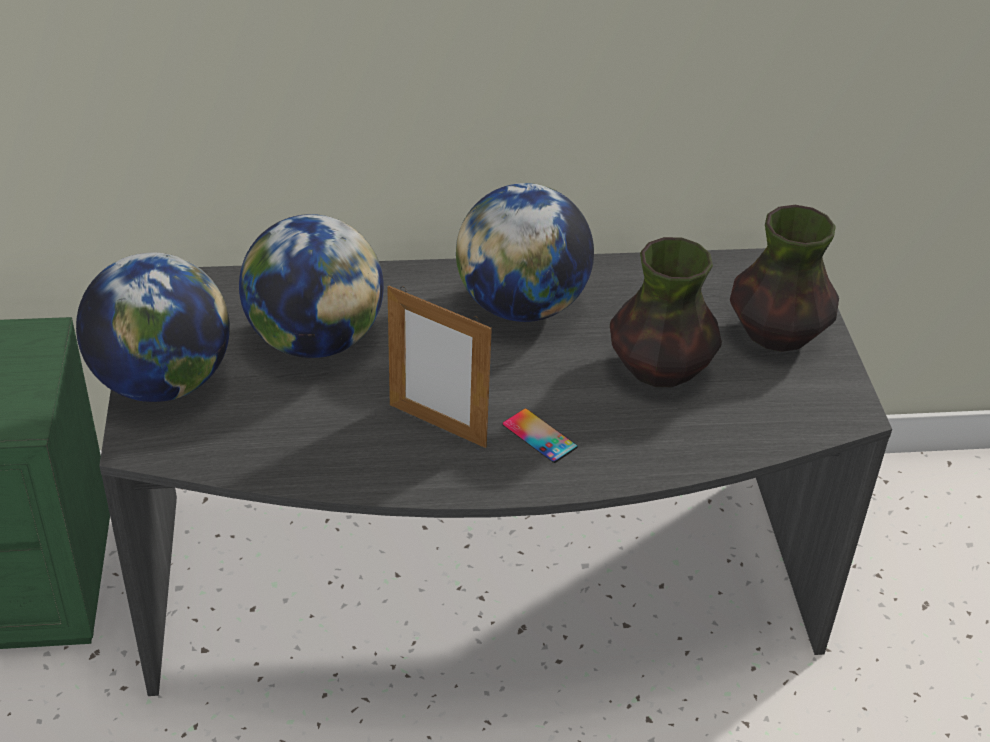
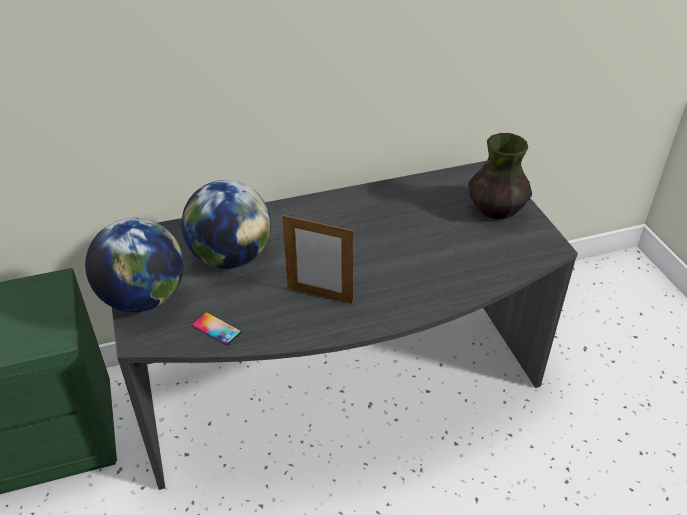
camera: 10 degrees left, 0 degrees up
(521, 306) = (347, 217): globe -> none
(539, 436) = (382, 291): phone -> phone (216, 328)
(660, 370) = (438, 241): vase -> none

